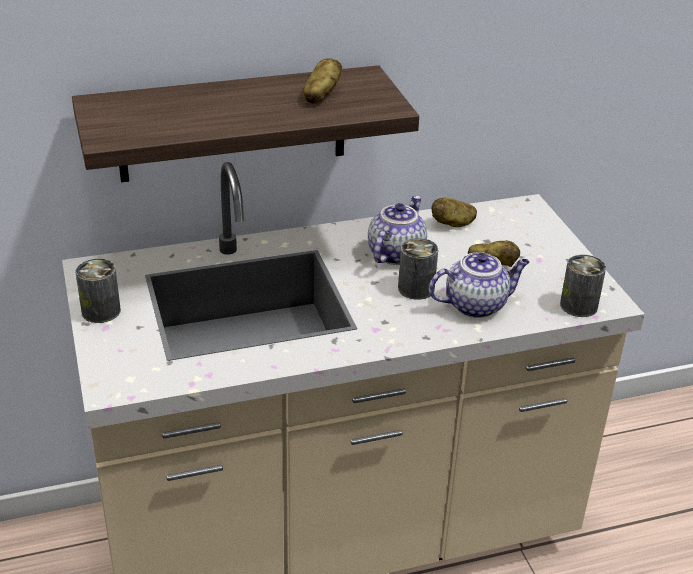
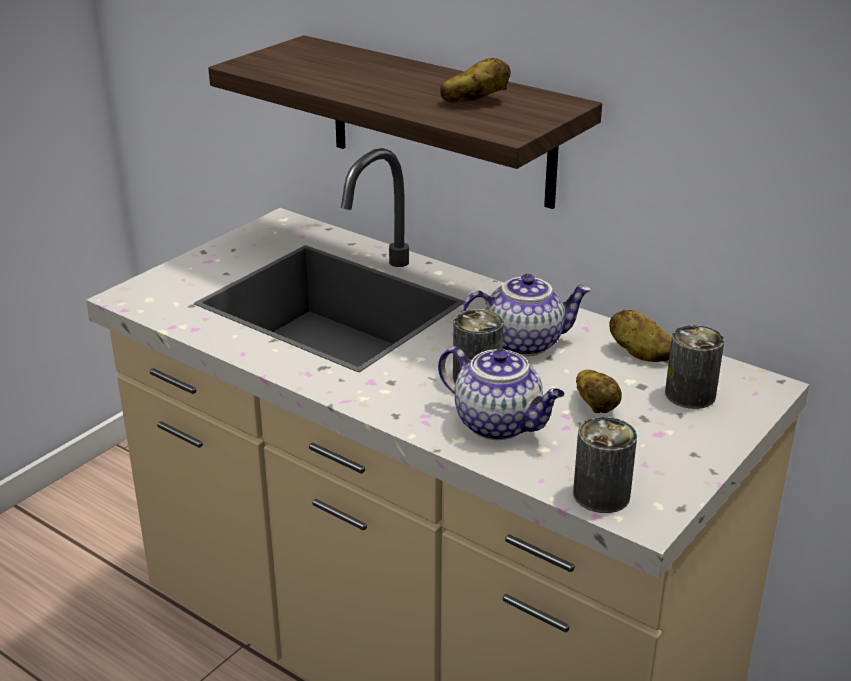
camera: 55 degrees right, 5 degrees down
(101, 311) = (227, 250): can -> can (690, 394)

